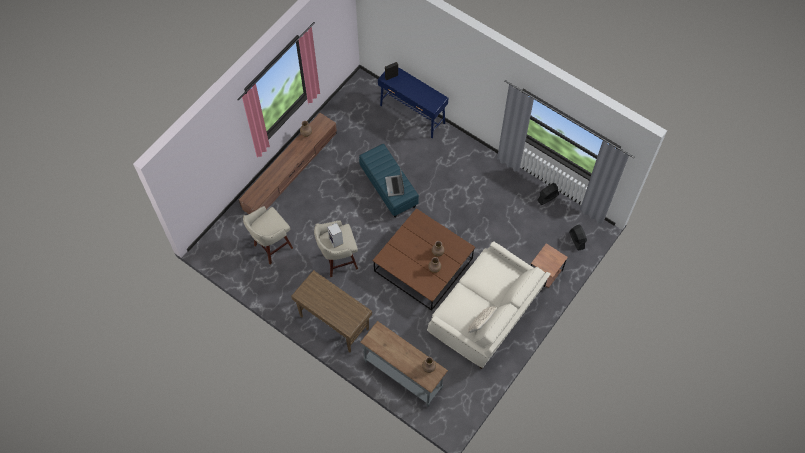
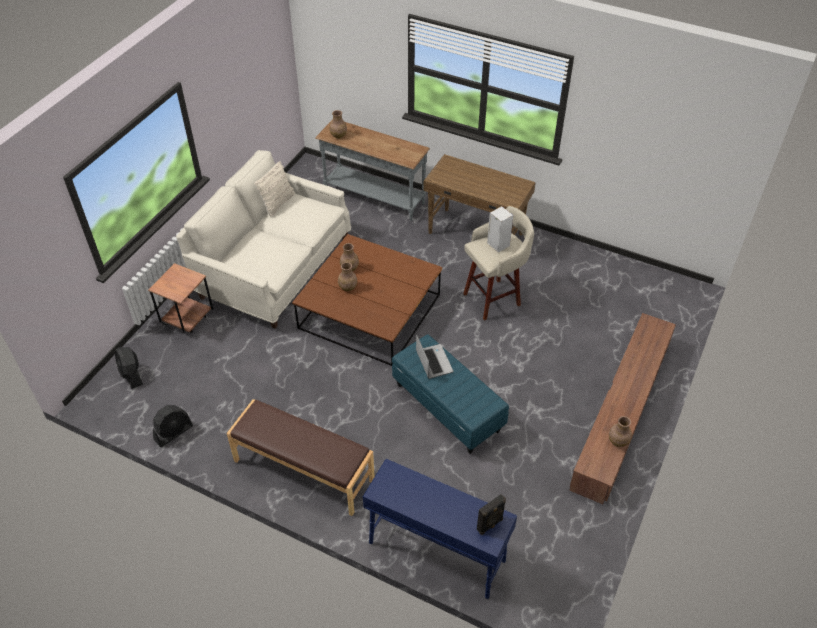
camera: 170 degrees right, 15 degrees down
(272, 247) = (596, 302): beige stool -> none
(475, 164) = (303, 471): none -> brown bench

